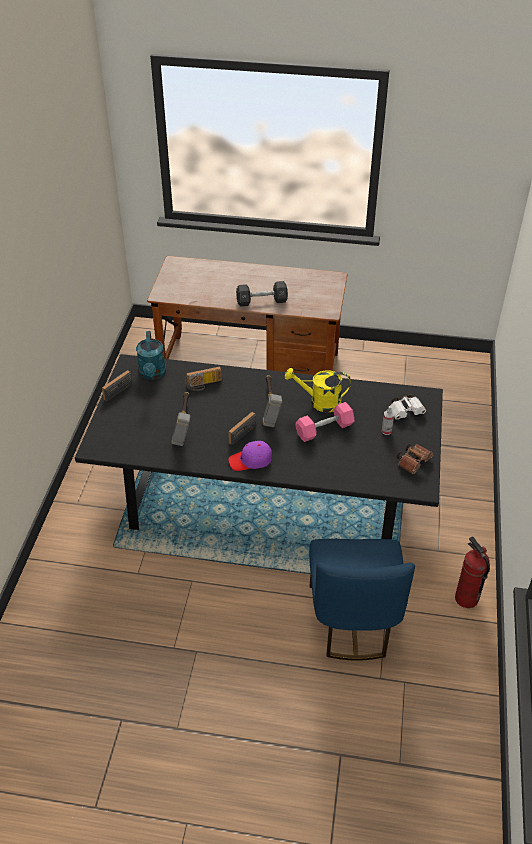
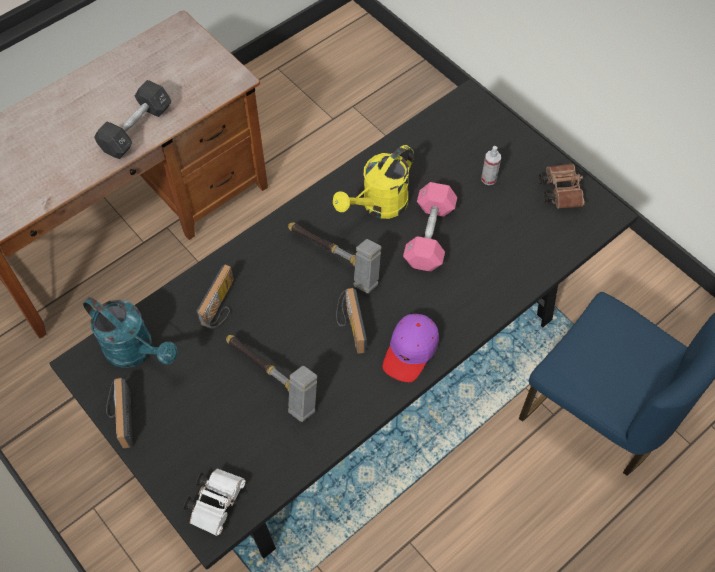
camera: 50 degrees left, 15 degrees up
(406, 412) = (475, 137): white binoculars -> white binoculars (216, 501)
(466, 598) = (651, 288): fire extinguisher -> none

